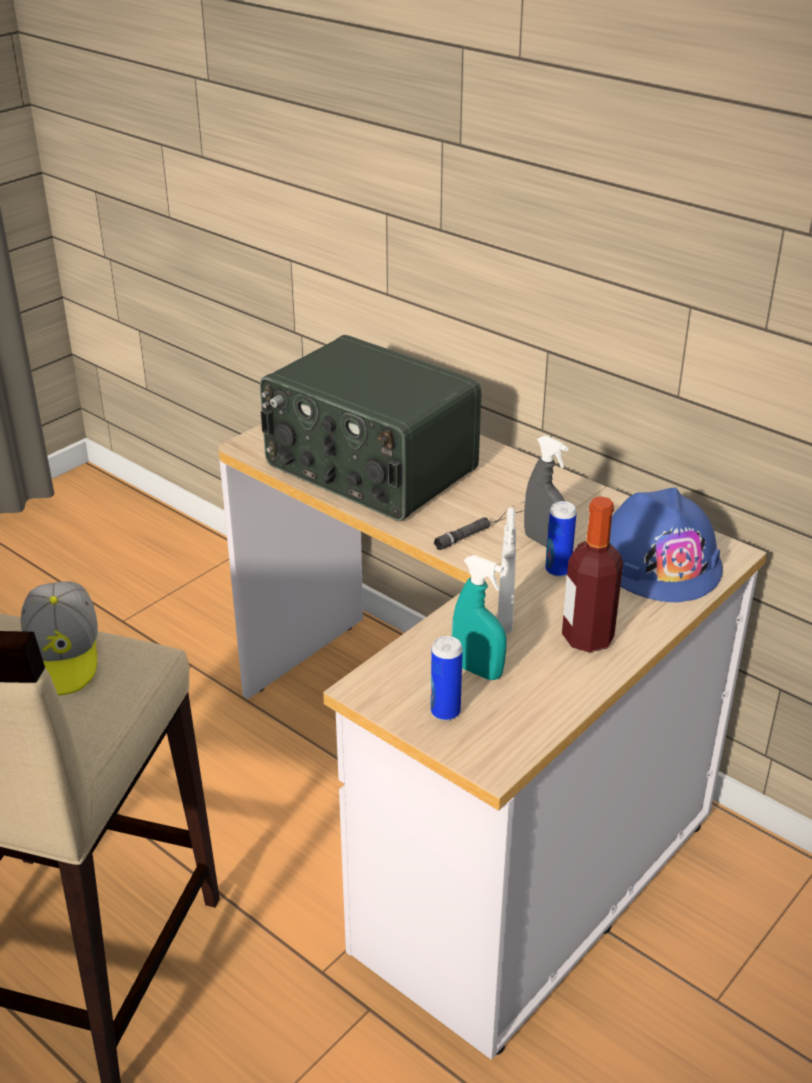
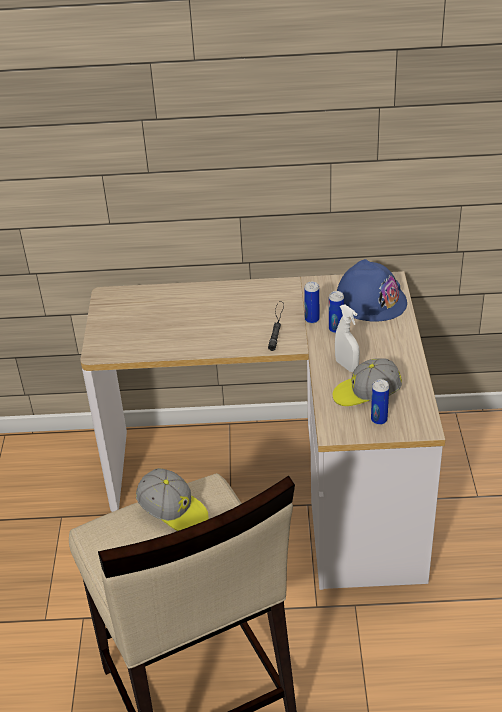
camera: 40 degrees left, 5 degrees up
(369, 469) = (180, 330): radio -> none
(477, 670) = (366, 394): turquoise spray bottle -> cap
(543, 542) = (312, 319): grey spray bottle -> can
(587, 638) = (388, 352): bottle -> none

